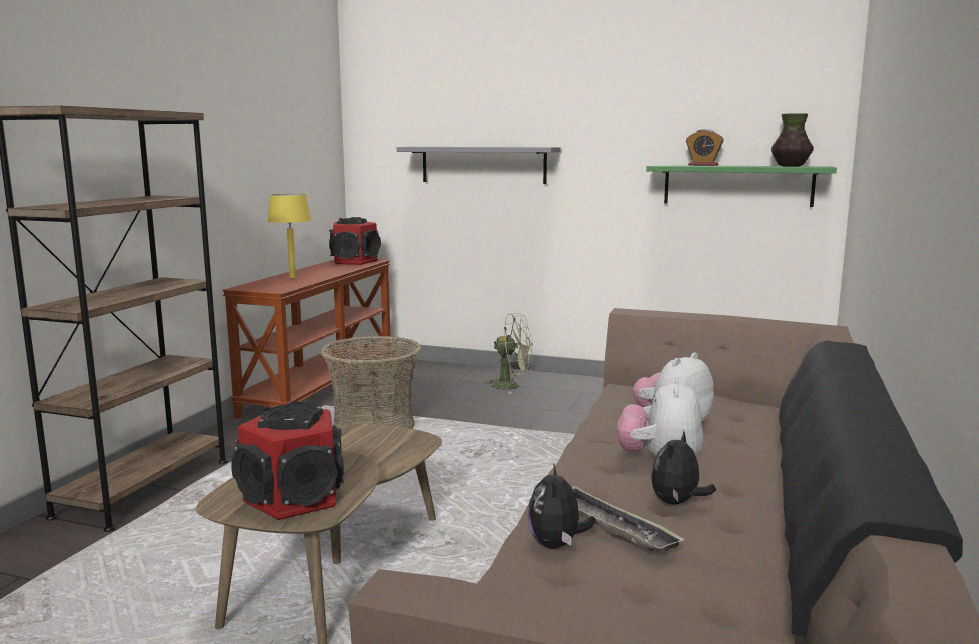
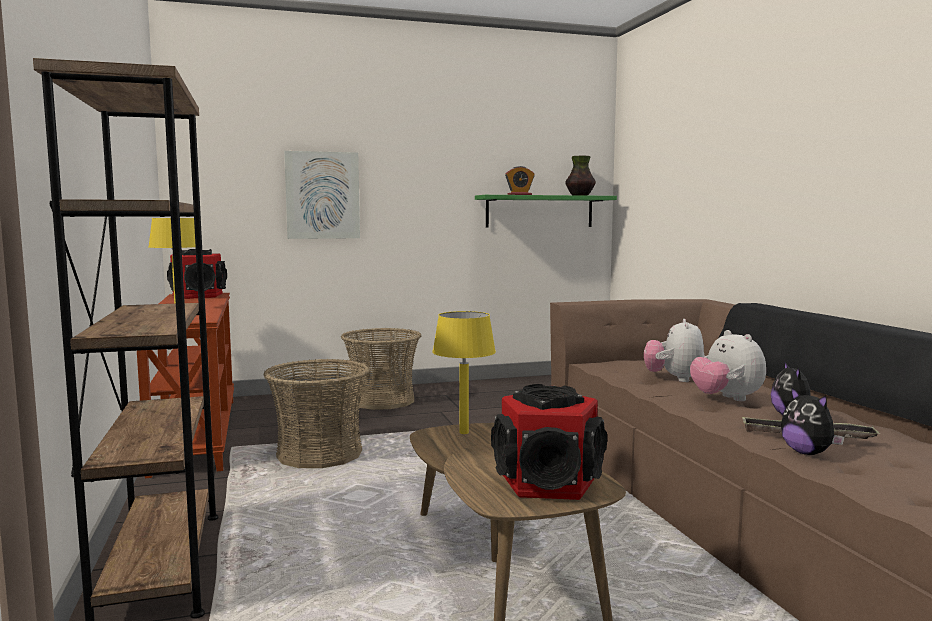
camera: 35 degrees left, 5 degrees down
(380, 435) = (464, 432): none -> yellow table lamp
(483, 165) = (322, 195): grey shelf -> picture
(512, 386) = (382, 400): green fan -> basket

